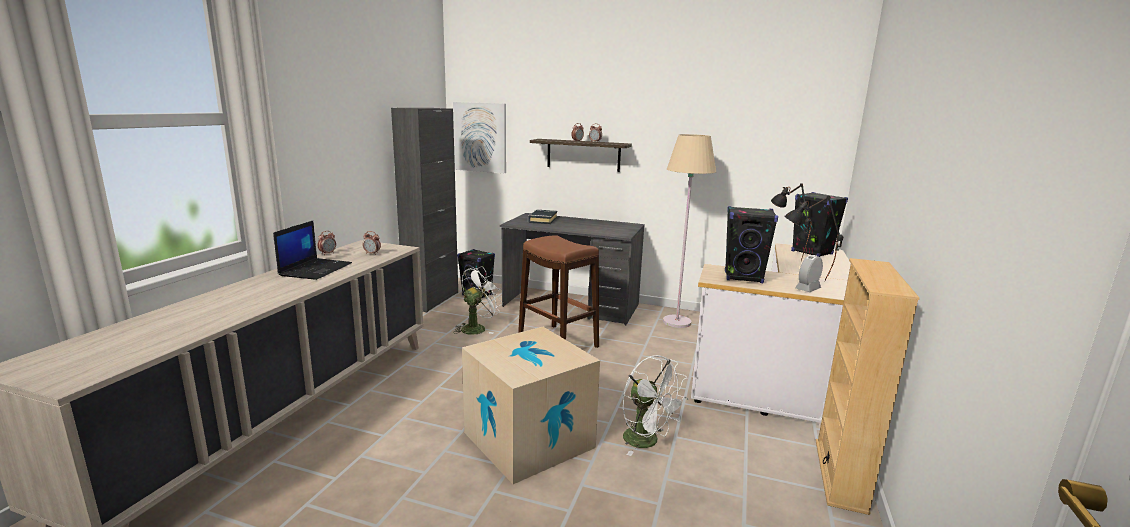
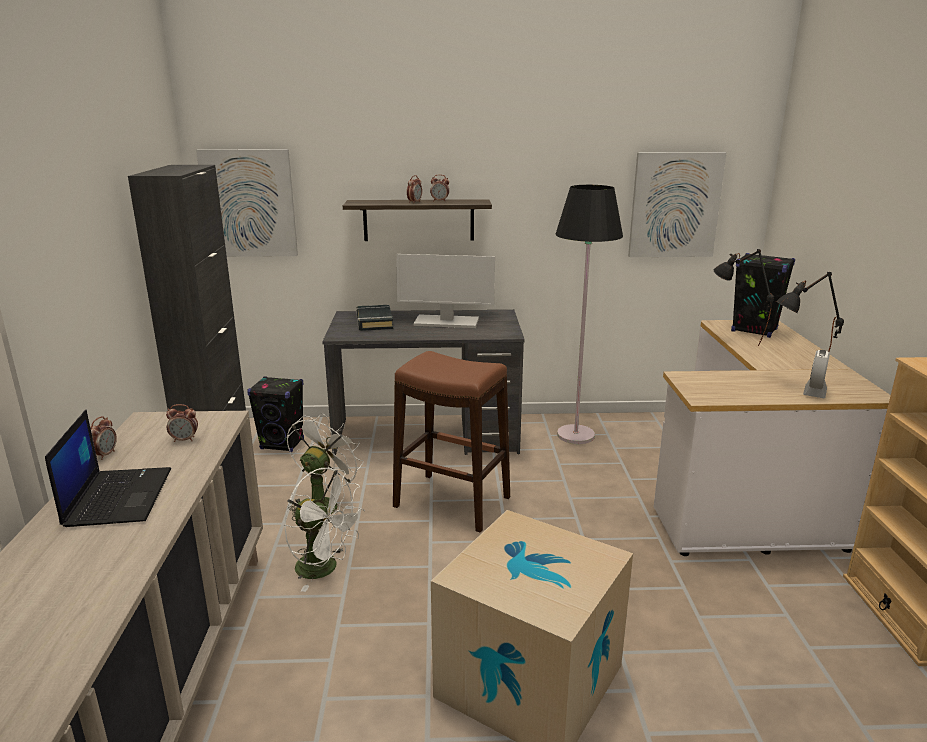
camera: 20 degrees left, 5 degrees up
(588, 225) = (445, 322): none -> monitor
(647, 442) = (674, 635): white fan -> white fan (325, 569)
(677, 322) = (575, 435): beige floor lamp -> black floor lamp
(743, 277) = (731, 387): black speaker -> none
(772, 156) = (674, 205): none -> picture

